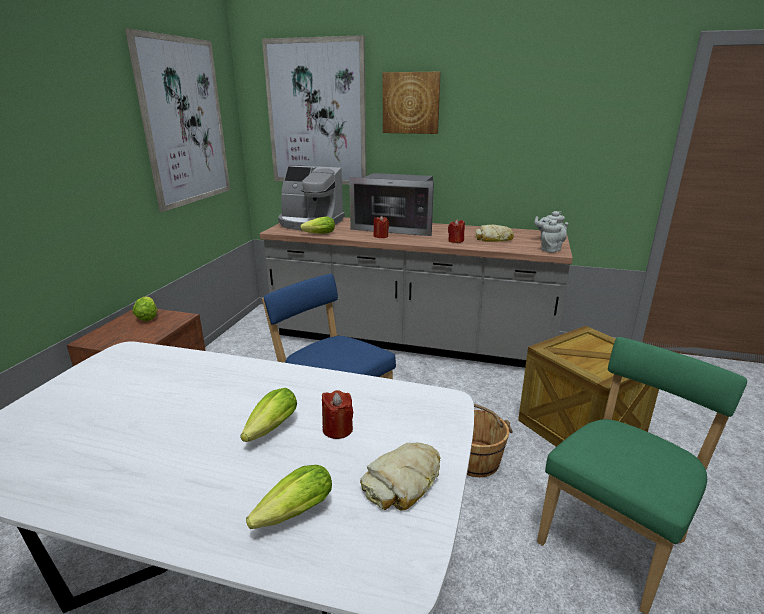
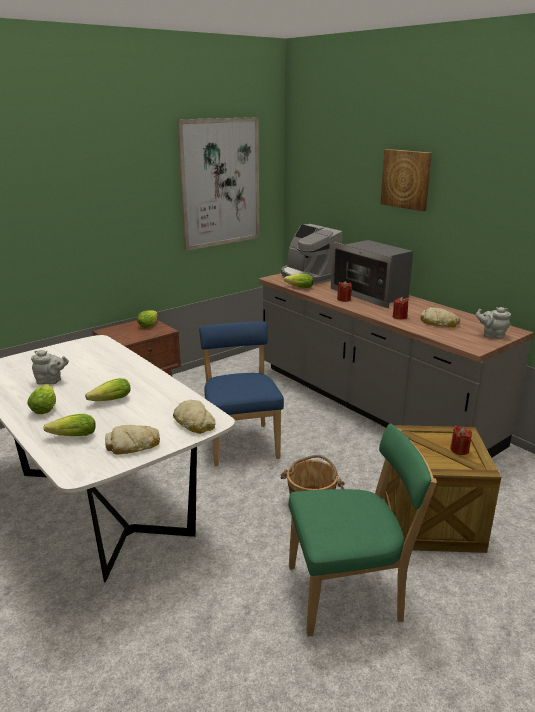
camera: 35 degrees right, 0 degrees up
(176, 486) = (45, 408): none -> lettuce
(316, 114) = (335, 180): picture -> none
(337, 429) = (139, 412): red candle -> red candle (459, 450)
(427, 413) = (194, 422): none -> bread
(552, 250) = (474, 345): grey teapot -> grey teapot (51, 381)

